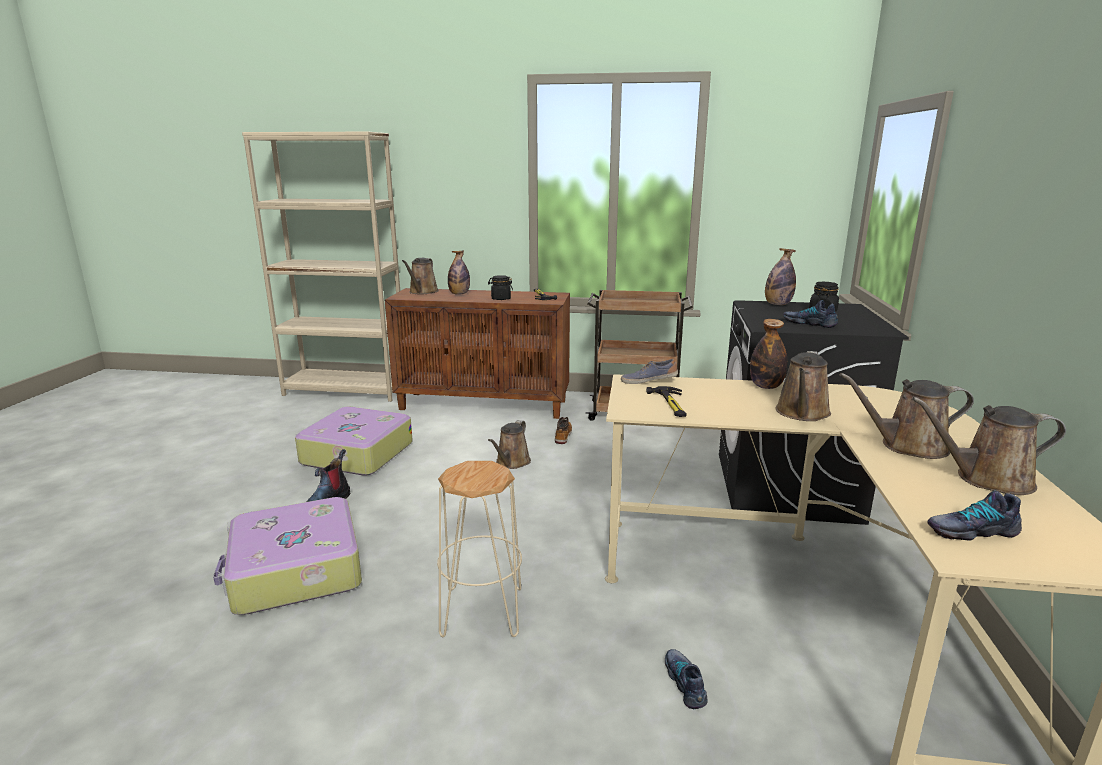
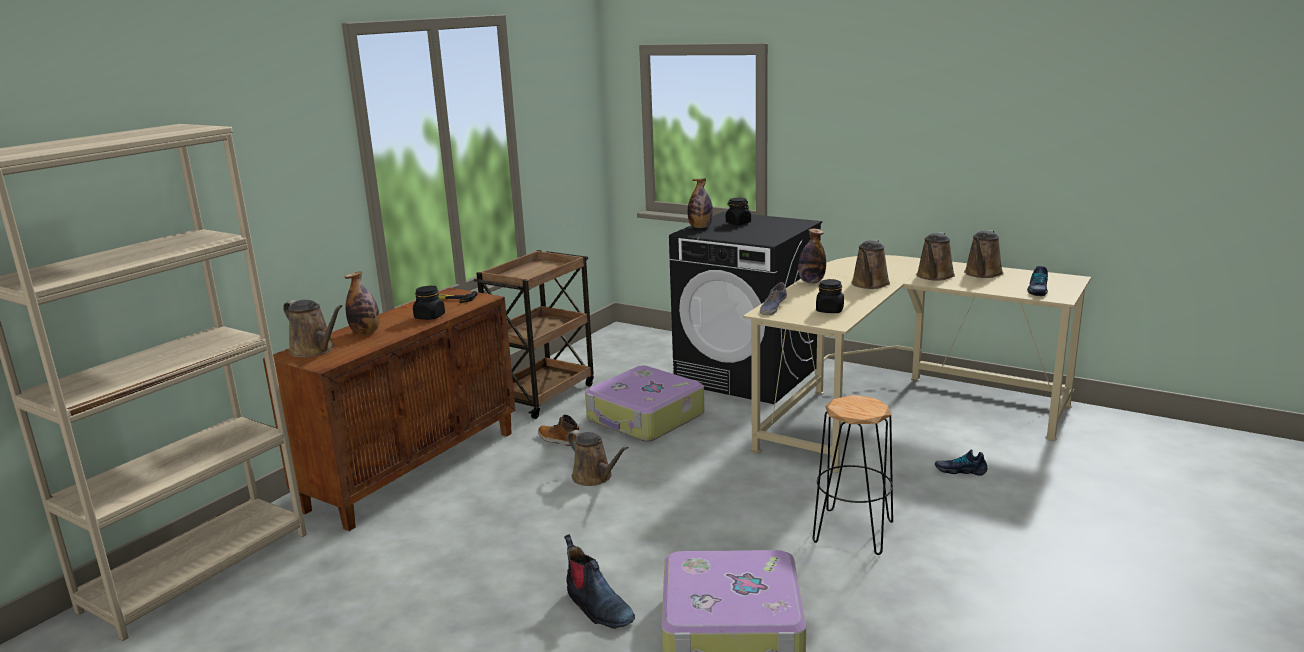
camera: 65 degrees left, 0 degrees up
(356, 454) = (465, 575): suitcase -> suitcase (645, 418)
(482, 611) = (852, 531): beige stool -> black stool
(671, 404) = (829, 310): hammer -> black jar
(802, 413) = (869, 284): brown watering can -> brown watering can turned 60 degrees clockwise
(809, 323) = (766, 231): shoe -> none

